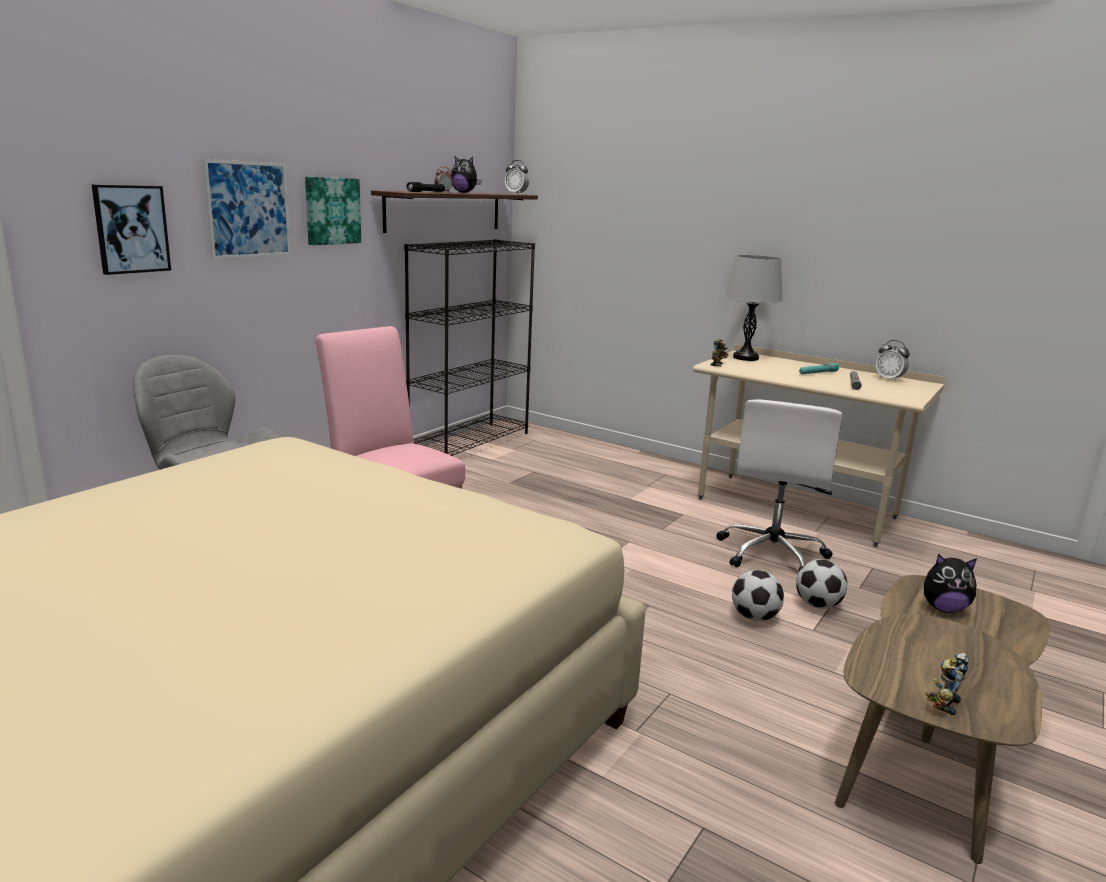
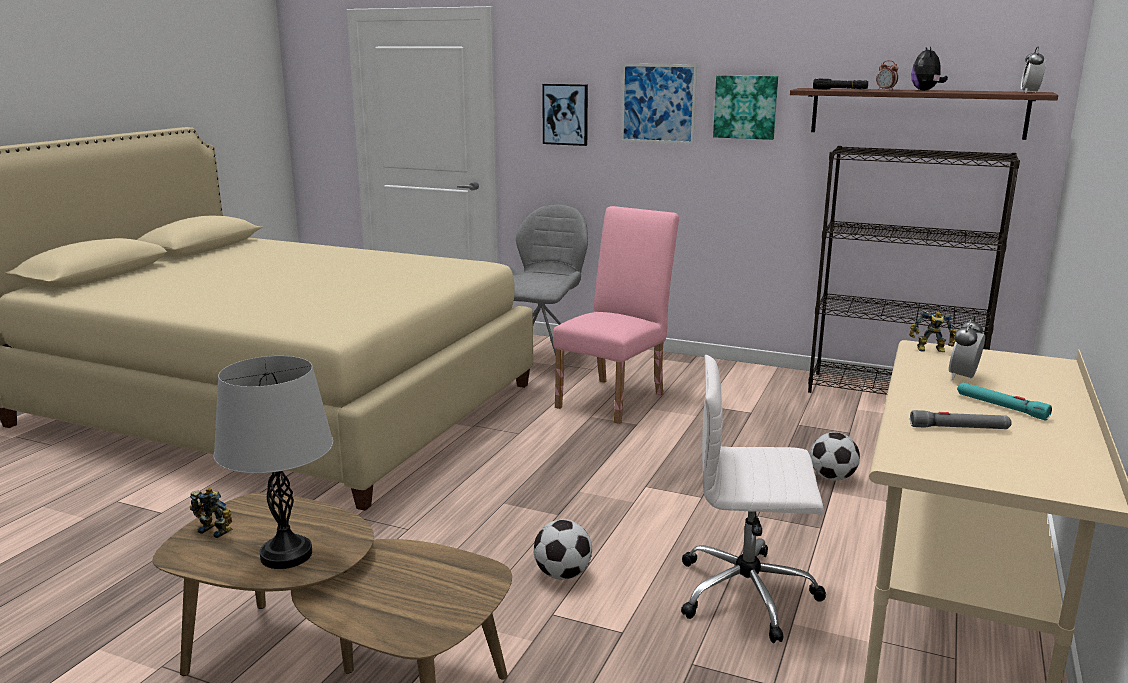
camera: 80 degrees right, 0 degrees up
(745, 358) = (1023, 365): grey table lamp -> grey table lamp (286, 555)
(817, 605) = (617, 621): football -> football (832, 477)
(889, 379) = (1063, 460): alarm clock -> alarm clock (963, 377)
(943, 608) = (423, 579): plush toy -> none

